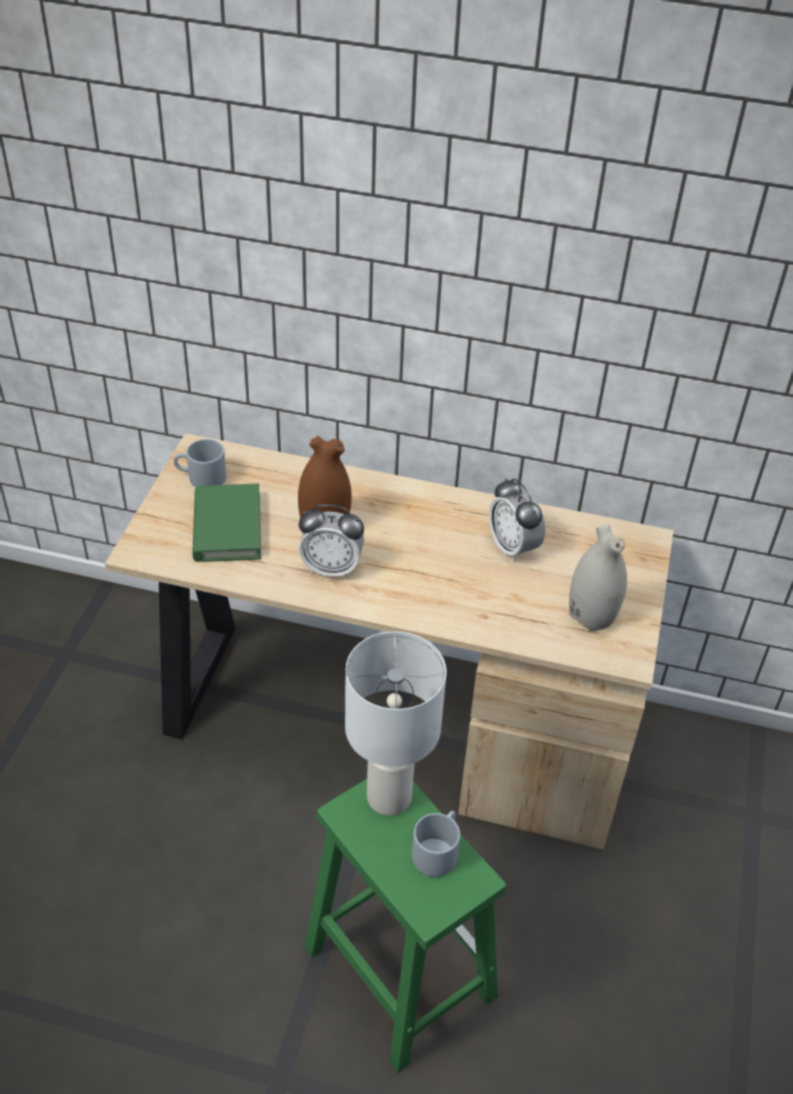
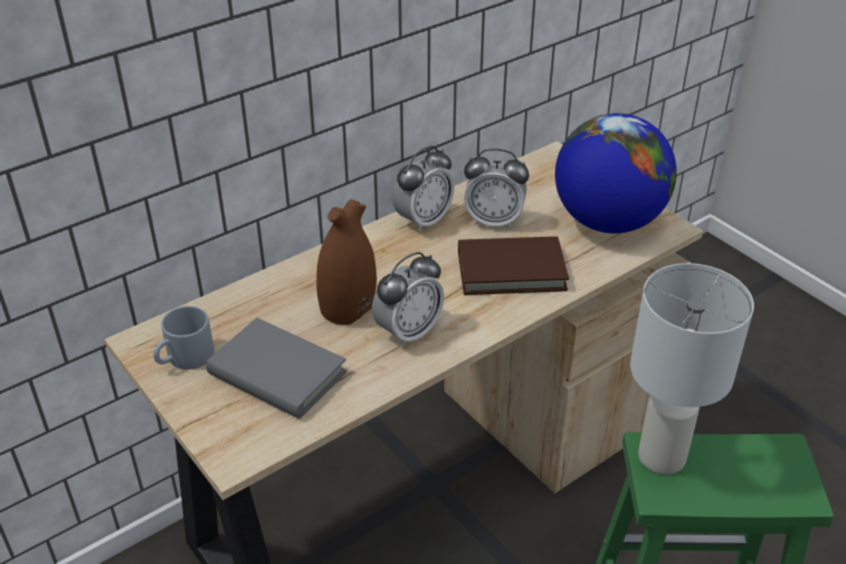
camera: 50 degrees left, 5 degrees down
(227, 527) = (277, 373): green book -> grey book
(437, 850) = (740, 456): grey mug -> none
(461, 588) = (511, 270): none -> brown book
(468, 508) = (423, 220): none -> alarm clock
(591, 615) = (608, 221): white vase -> globe

